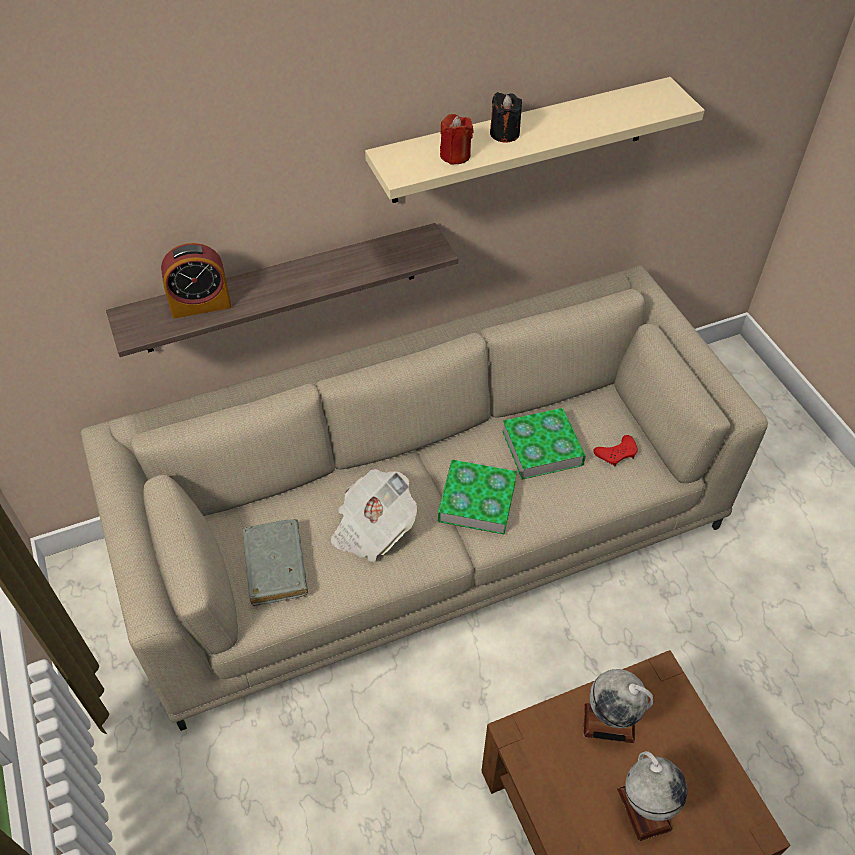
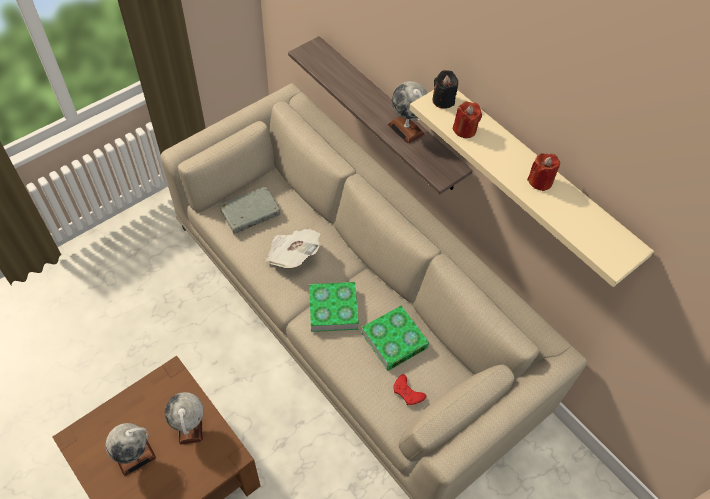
camera: 70 degrees right, 5 degrees up
(201, 304) = (339, 74): alarm clock -> none
(341, 262) = (406, 129): none -> globe
(504, 133) = (506, 152): black candle -> black candle (443, 100)
(556, 121) = (540, 181): none -> red candle

